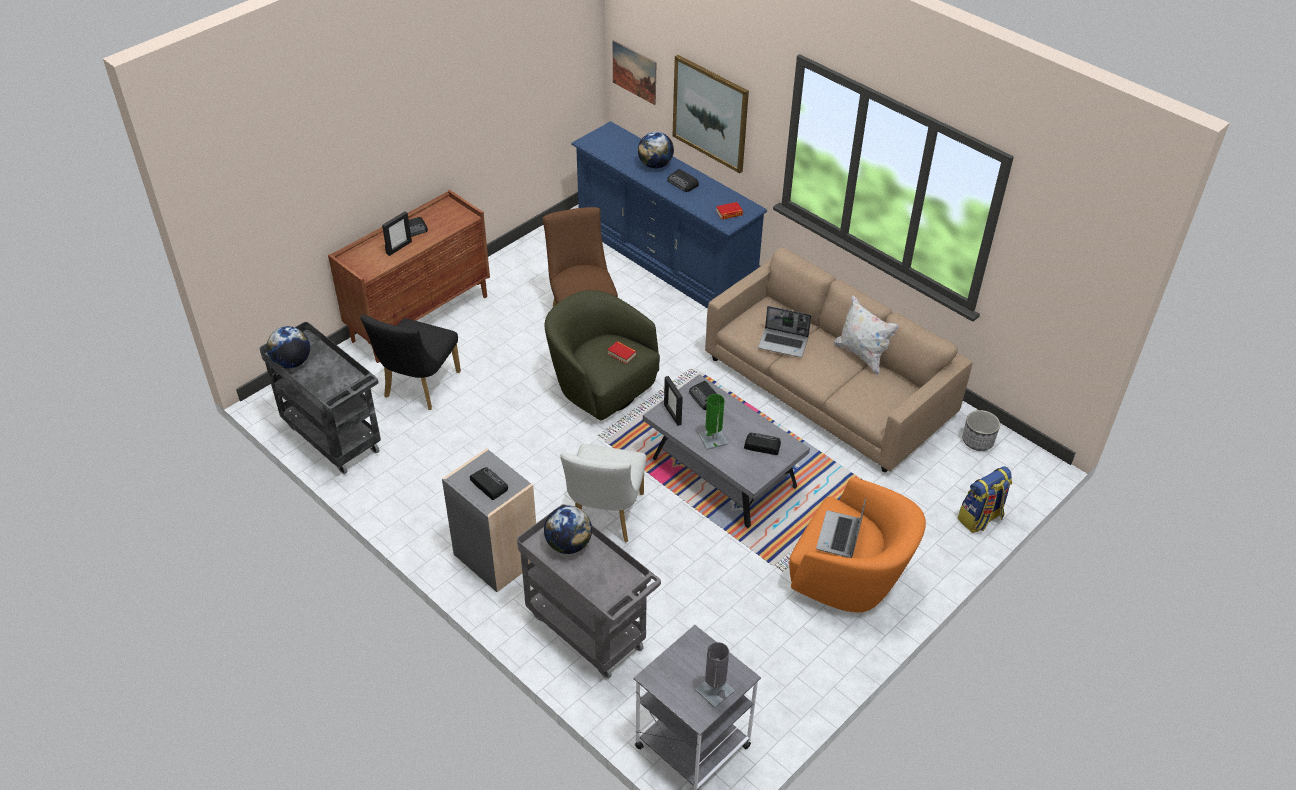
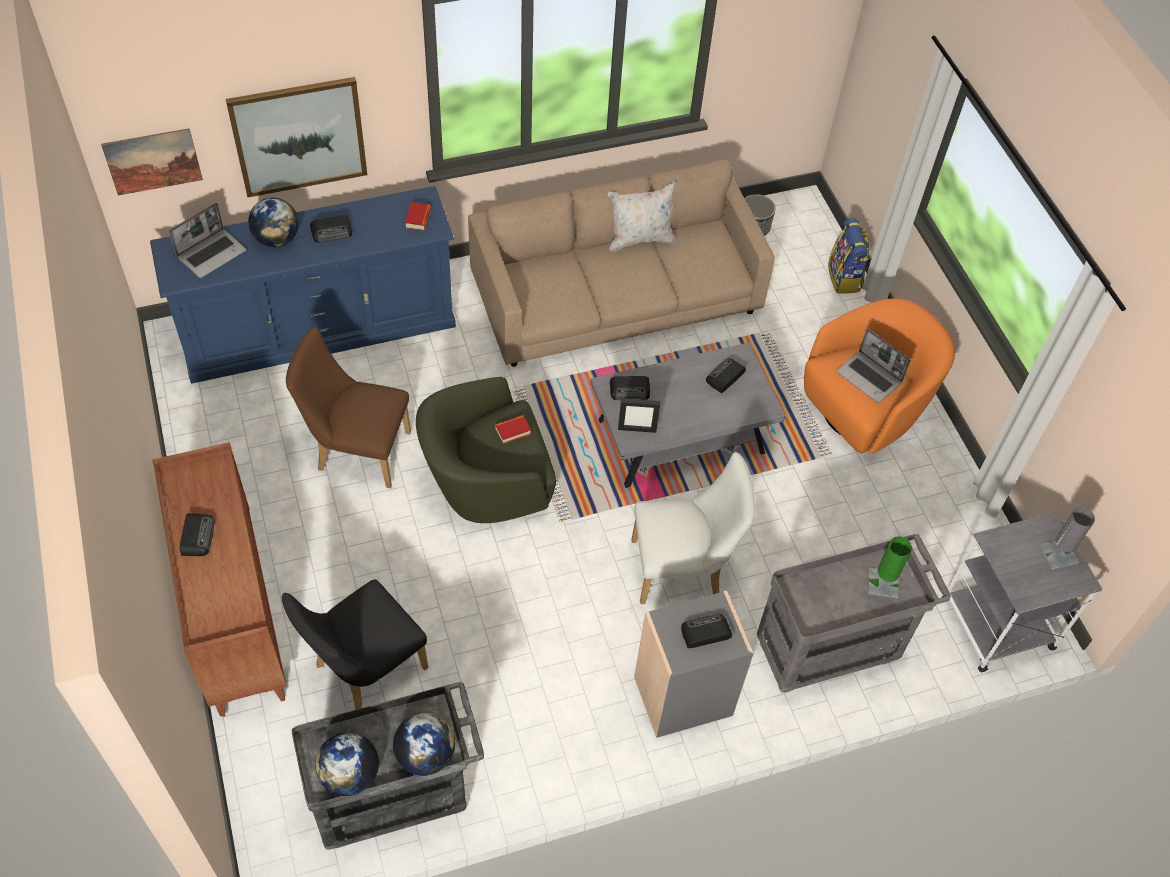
camera: 65 degrees left, 10 degrees up
(399, 247) = (222, 563): picture frame -> none
(418, 388) = (364, 671): black chair -> black chair turned 90 degrees clockwise
(568, 544) = (820, 595): globe -> globe (425, 755)
(605, 518) = (683, 569): white chair -> white chair turned 45 degrees counterclockwise
(713, 439) = (693, 412): green table lamp -> green table lamp (883, 583)
(784, 343) = (583, 289): laptop -> laptop (212, 254)

